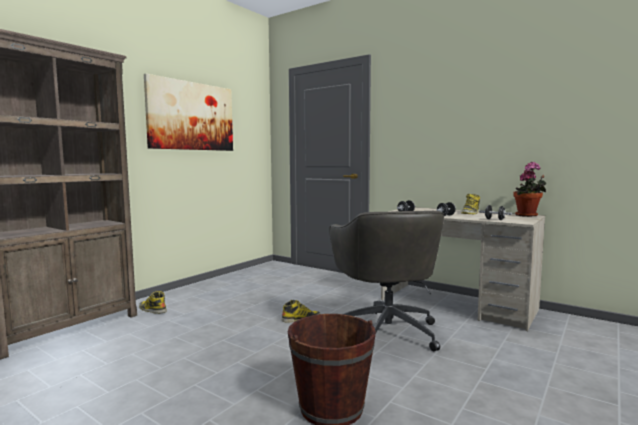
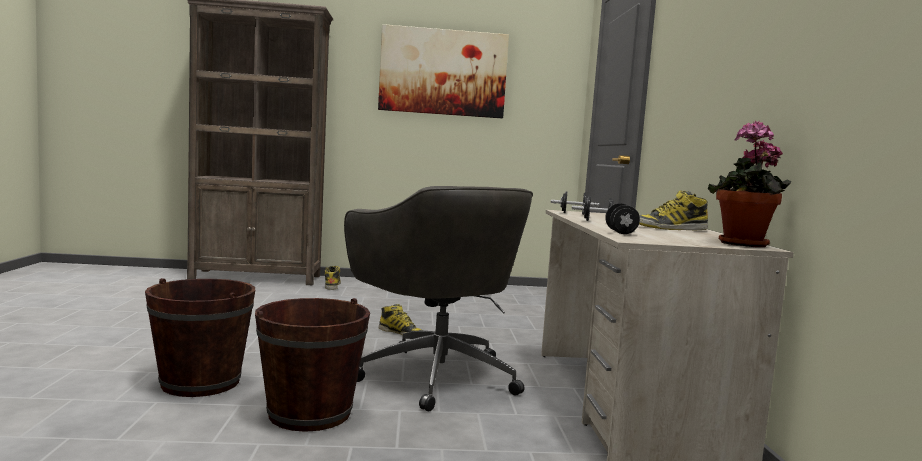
camera: 50 degrees right, 0 degrees up
(386, 331) = (435, 375): grey office chair -> grey office chair turned 75 degrees counterclockwise
(422, 380) = (310, 413): none -> brown bucket

